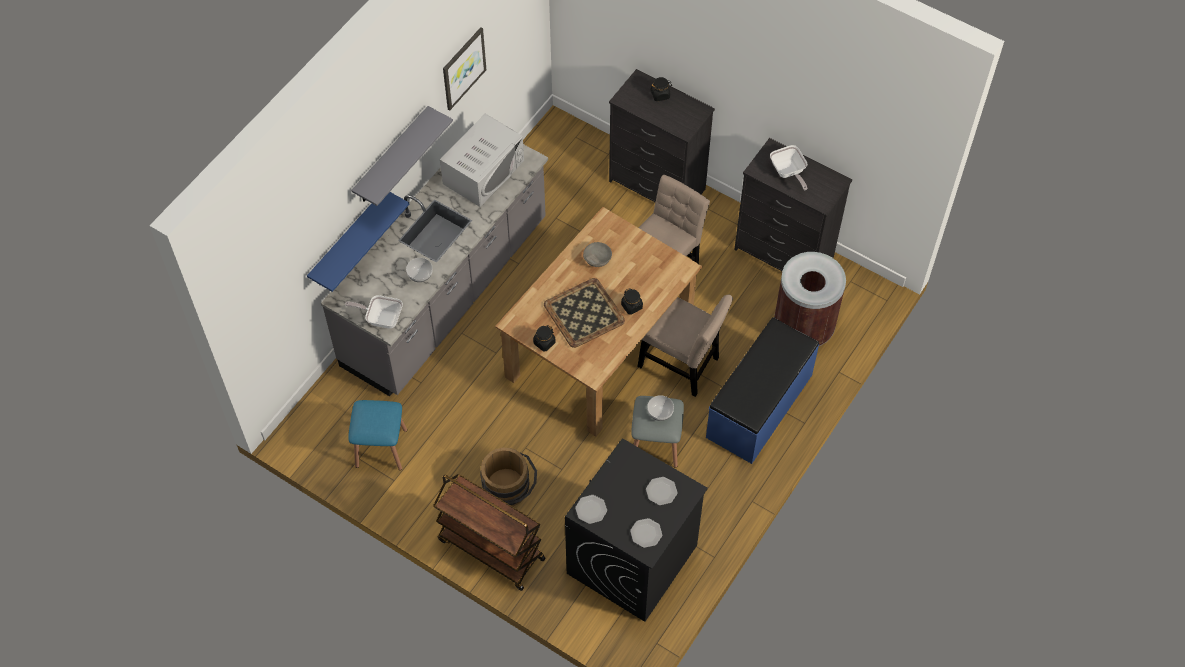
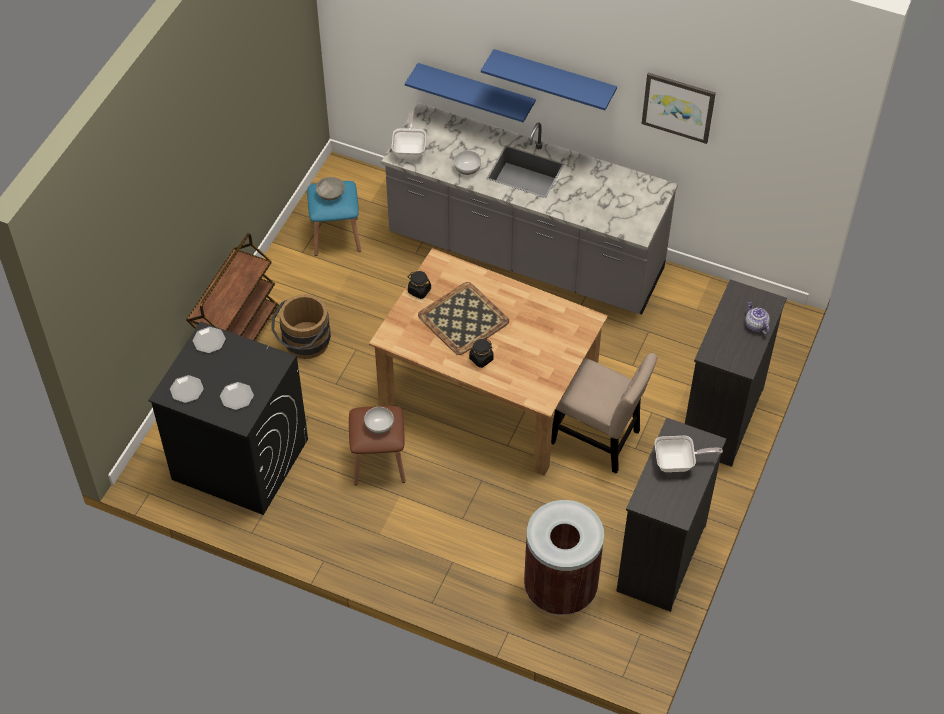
camera: 80 degrees right, 5 degrees down
(391, 157) = (554, 80): grey shelf -> blue shelf
(484, 172) = (611, 197): white microwave -> none
(598, 259) = (535, 321): grey bowl -> grey bowl (330, 195)
(655, 444) = (379, 462): grey stool -> brown stool
(660, 95) = (755, 325): black jar -> teapot
(681, 365) = (483, 473): beige chair -> none
(760, 406) = (445, 555): blue bench -> none
(788, 172) = (678, 463): frying pan -> frying pan turned 150 degrees counterclockwise

